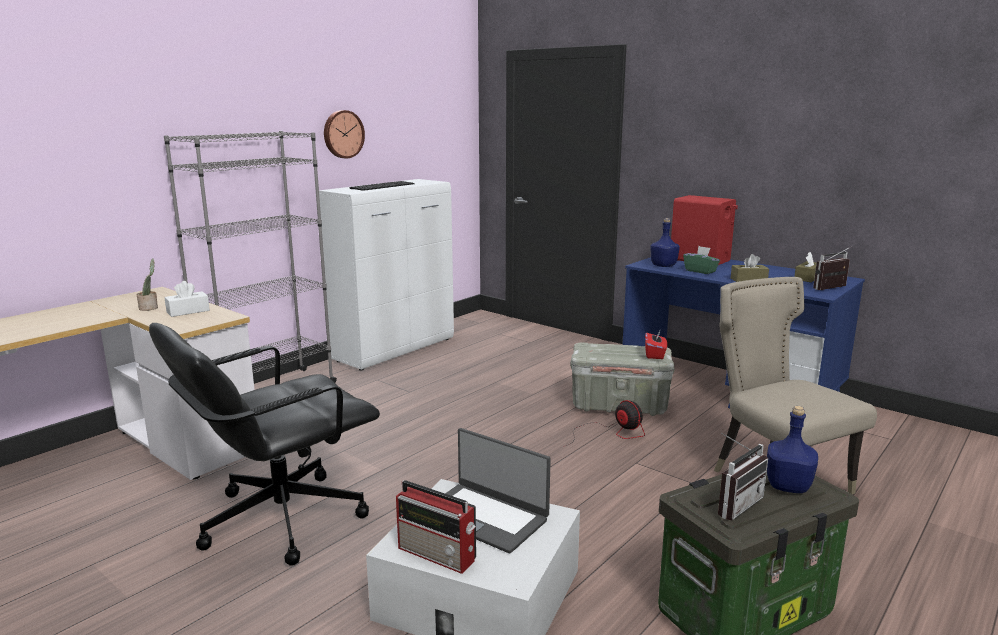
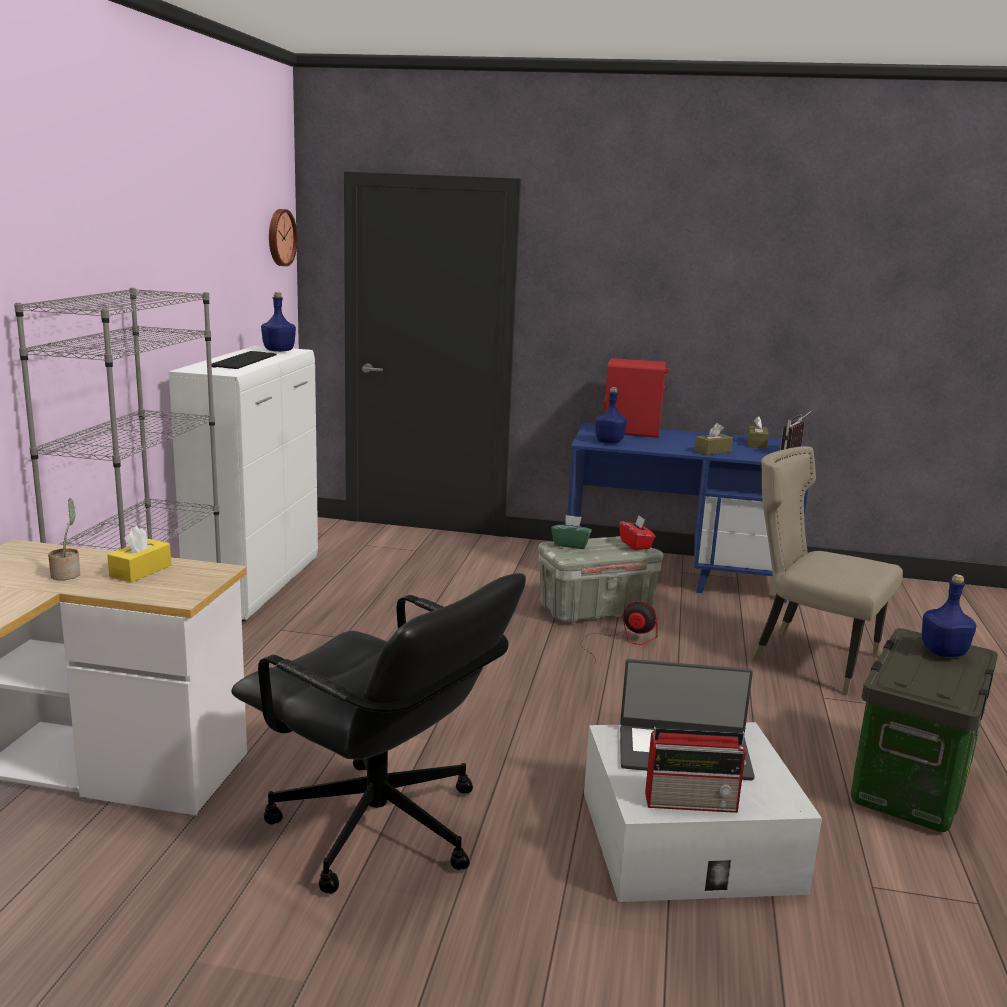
camera: 30 degrees left, 0 degrees up
(188, 311) = (140, 571): white tissue box -> yellow tissue box
(280, 518) = (378, 828): black office chair -> black office chair turned 75 degrees counterclockwise
(342, 134) = (183, 288): wall clock -> wall clock (280, 237)
(423, 182) = (279, 351): none -> blue bottle
(700, 271) = (654, 445): green tissue box -> green tissue box (570, 544)
(733, 504) = (928, 677): radio -> none

